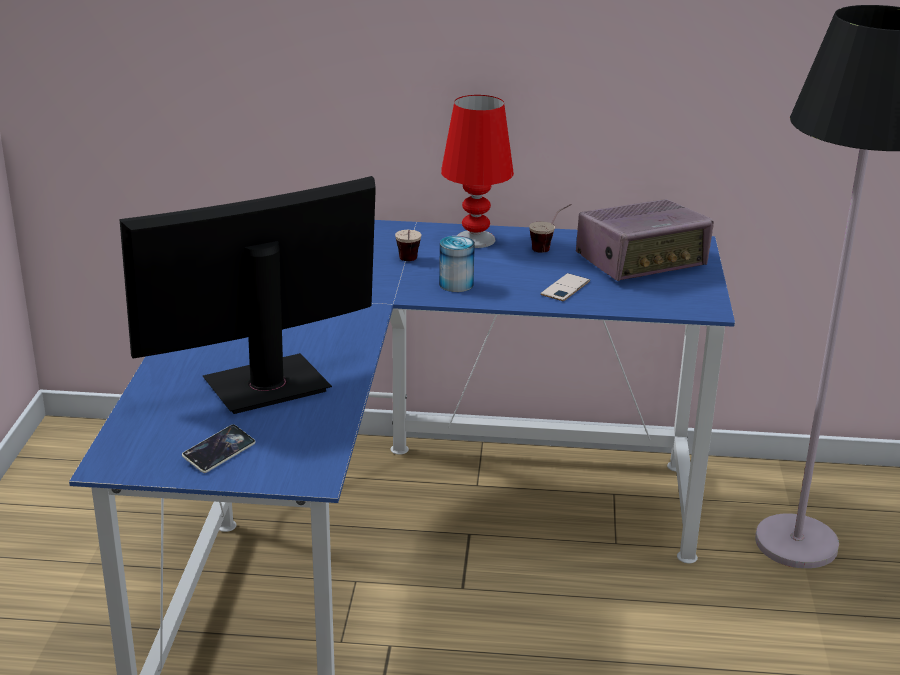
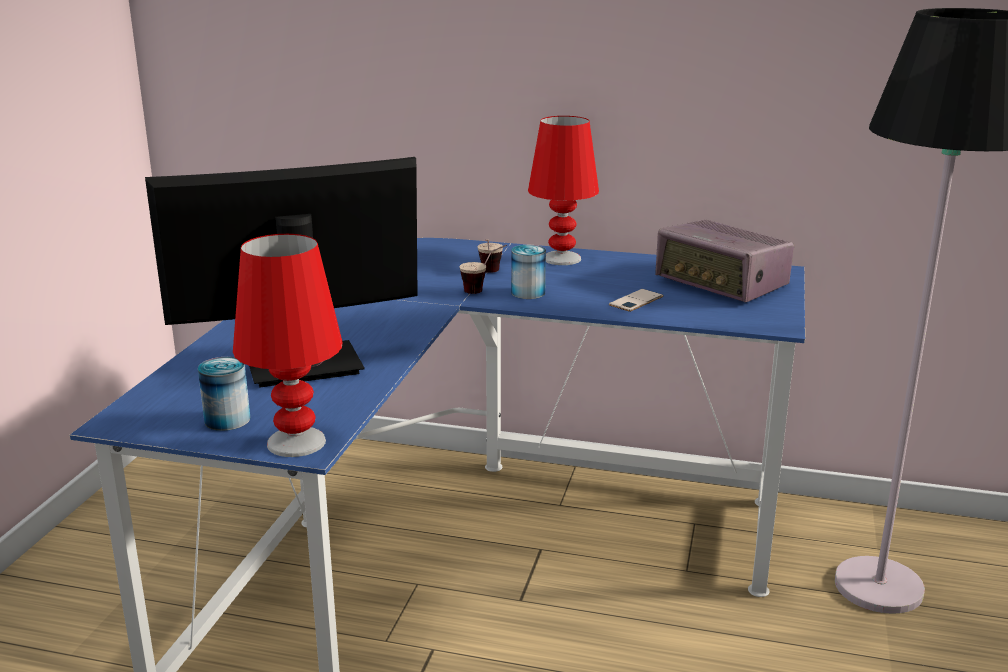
camera: 10 degrees right, 5 degrees down
(219, 453) = (227, 420): phone -> can
(299, 472) = (297, 442): none -> red table lamp
(549, 247) = (632, 268): cup -> cup (483, 290)
(642, 262) = (722, 283): radio -> radio turned 60 degrees clockwise

